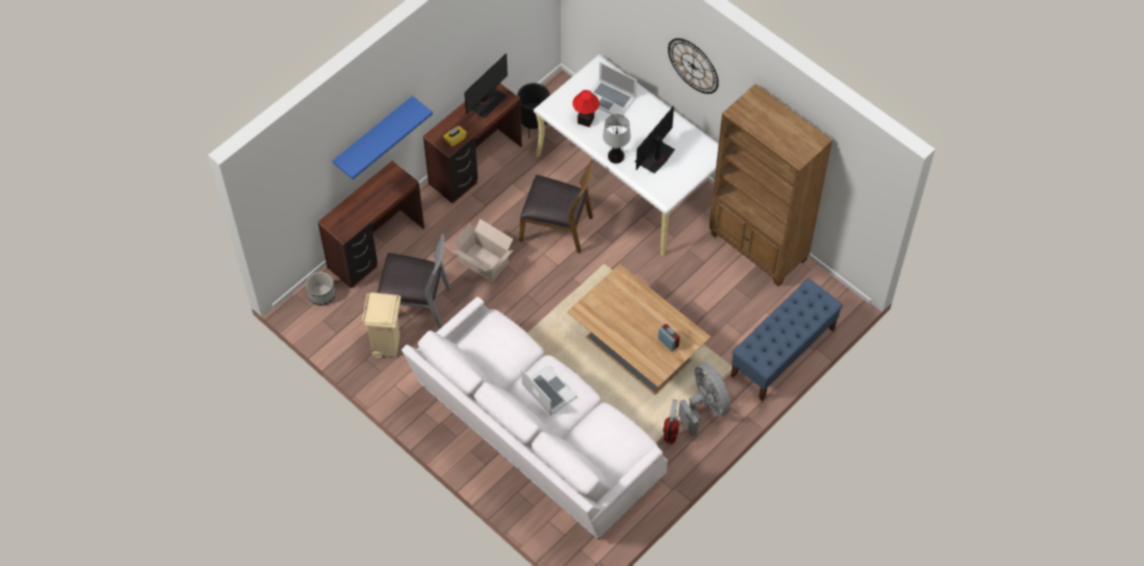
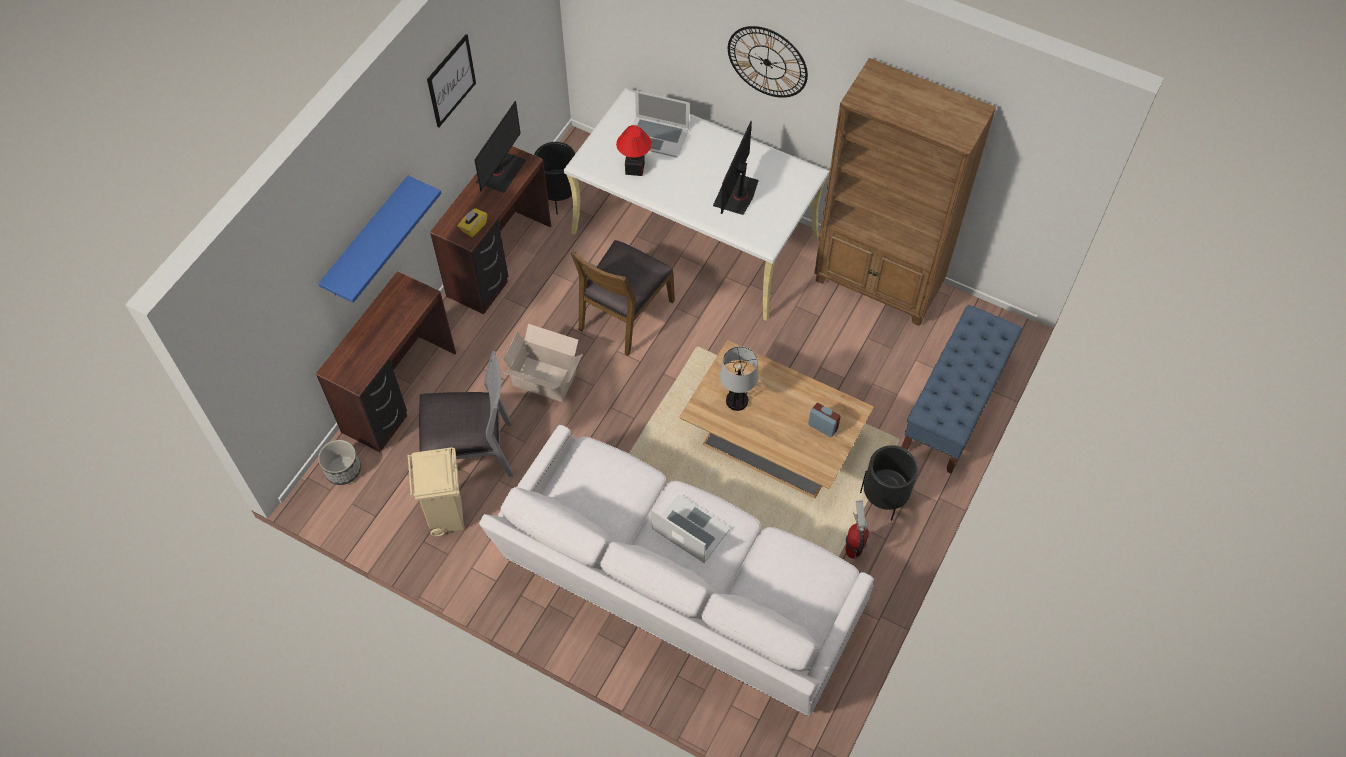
camera: 15 degrees left, 0 degrees up
(458, 35) = (451, 80): none -> picture
(557, 227) = (624, 314): brown chair -> brown chair turned 120 degrees clockwise
(616, 156) = (687, 204): table lamp -> table lamp (737, 400)
(705, 407) = (883, 498): grey fan -> black planter

